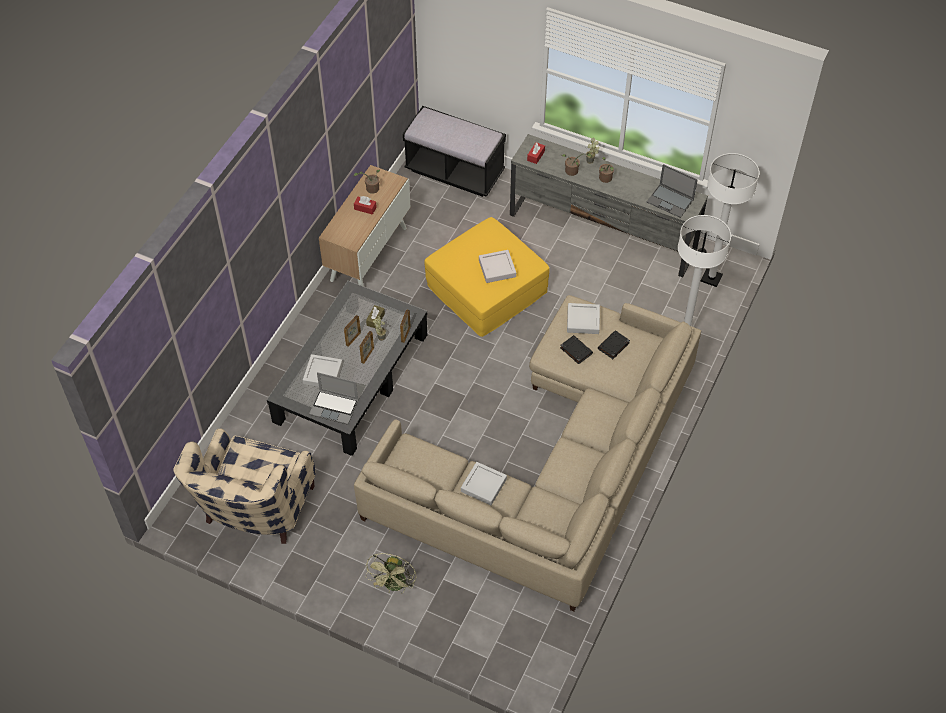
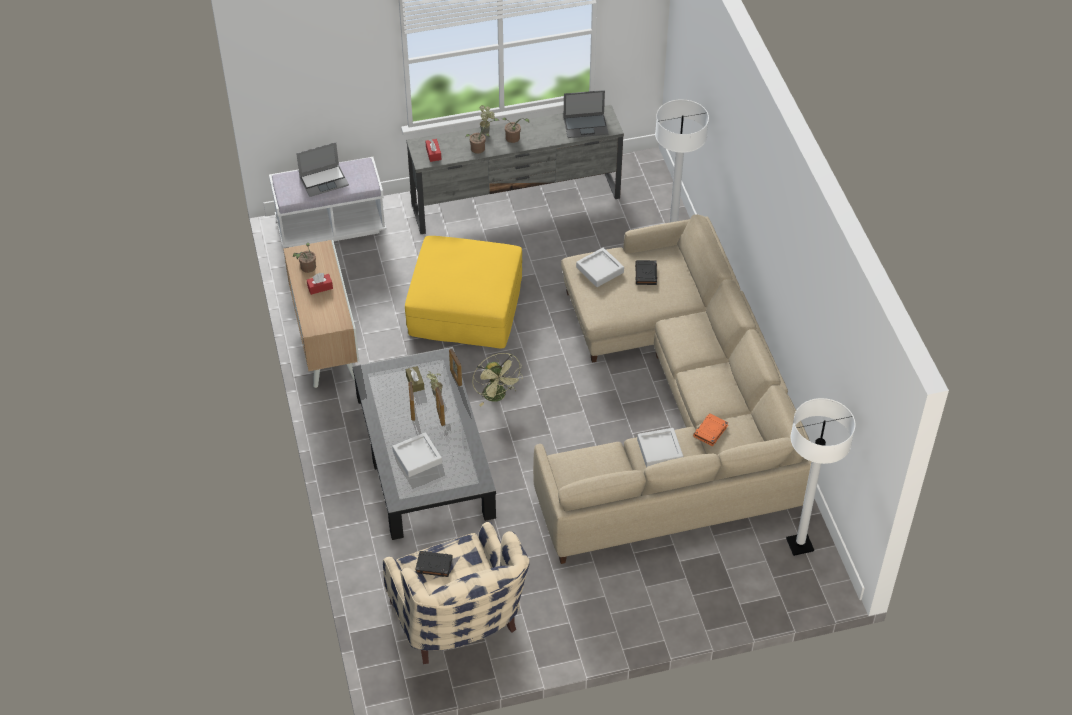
camera: 40 degrees left, 5 degrees down
(335, 407) = (459, 477): laptop -> laptop (324, 181)
(394, 586) = (646, 595): green fan -> green fan (497, 396)
(454, 171) = (331, 226): black bench -> white bench
(497, 268) = (481, 273): grey tray -> none
(535, 497) = (710, 431): none -> orange book
(575, 350) = (619, 297): black book -> black book (433, 565)
(711, 278) = (643, 185): white floor lamp -> white floor lamp (799, 545)

